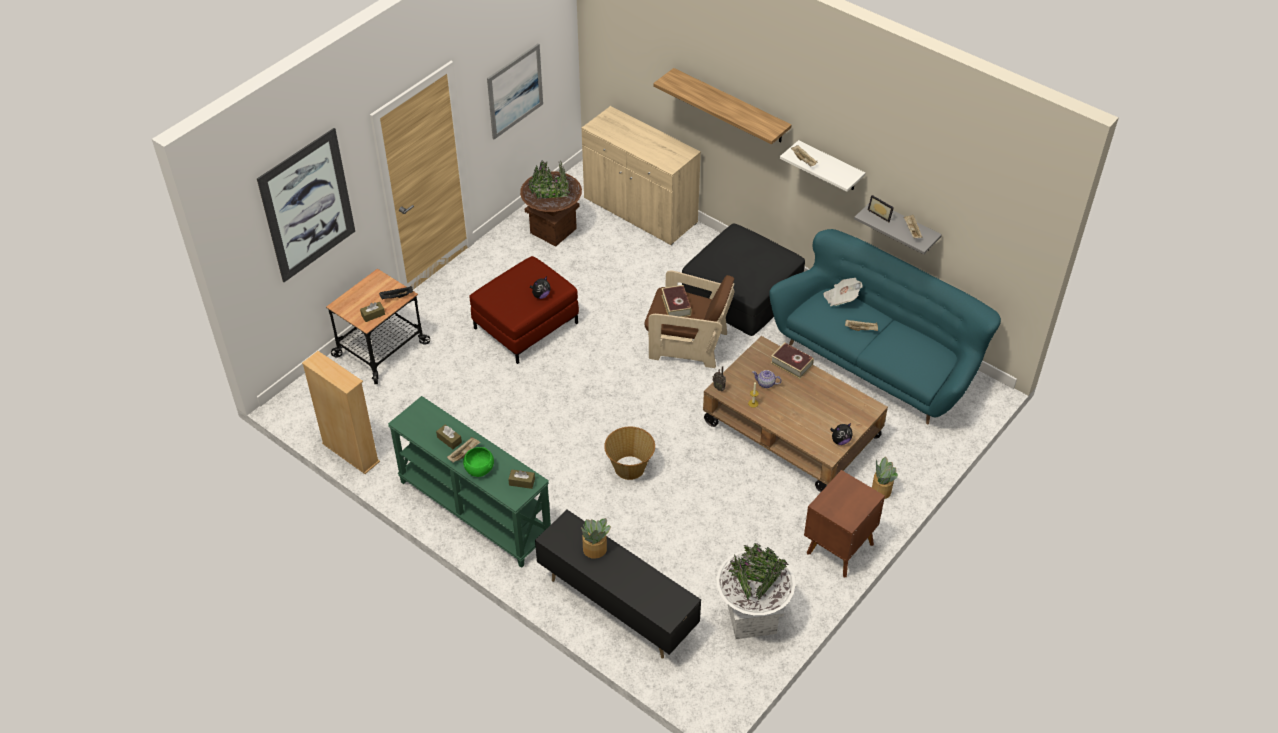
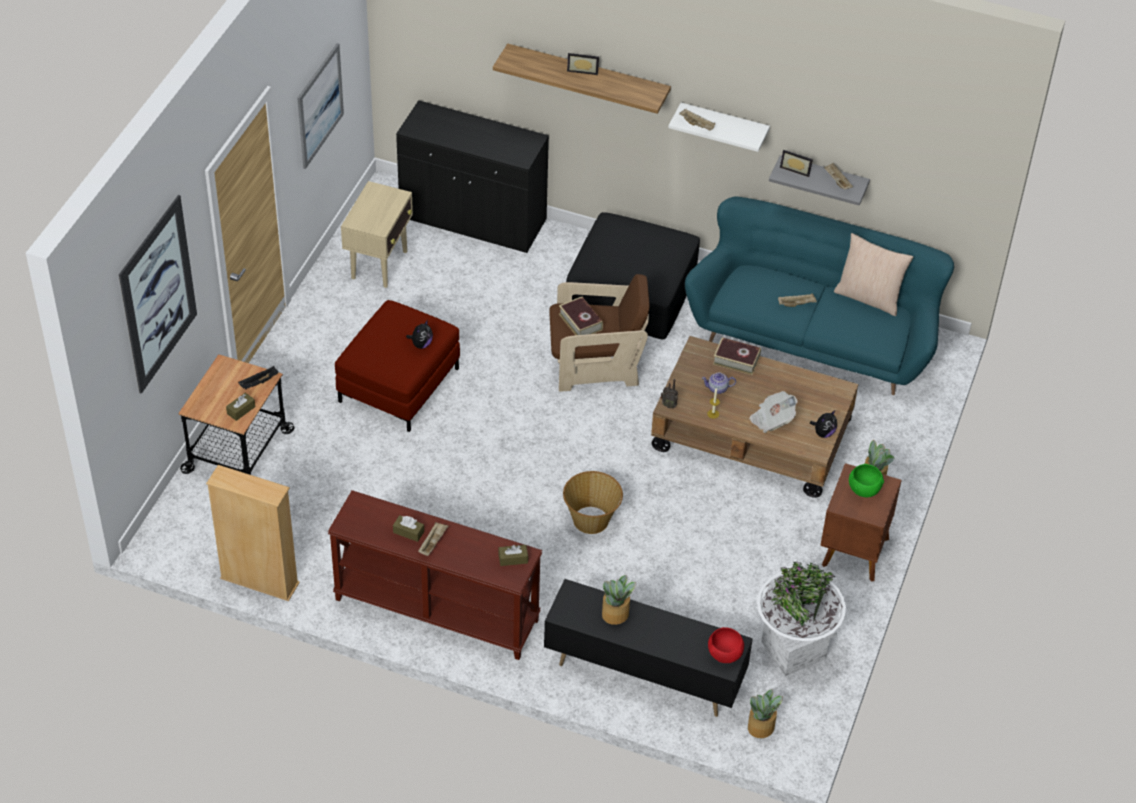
camera: 20 degrees left, 0 degrees up
(474, 510) = (435, 610): green console table -> brown console table
(479, 469) = (458, 556): green bowl -> green bowl (864, 489)
(553, 230) = (380, 264): brown planter -> beige side table
(640, 211) = (473, 220): beige cabinet -> black cabinet
(672, 606) = (725, 653): none -> red bowl
(696, 678) = (761, 727): none -> potted plant
(724, 98) = (583, 70): none -> picture frame
(841, 298) = (761, 274): newspaper -> newspaper (772, 420)
(926, 337) = (869, 297): none -> beige pillow

